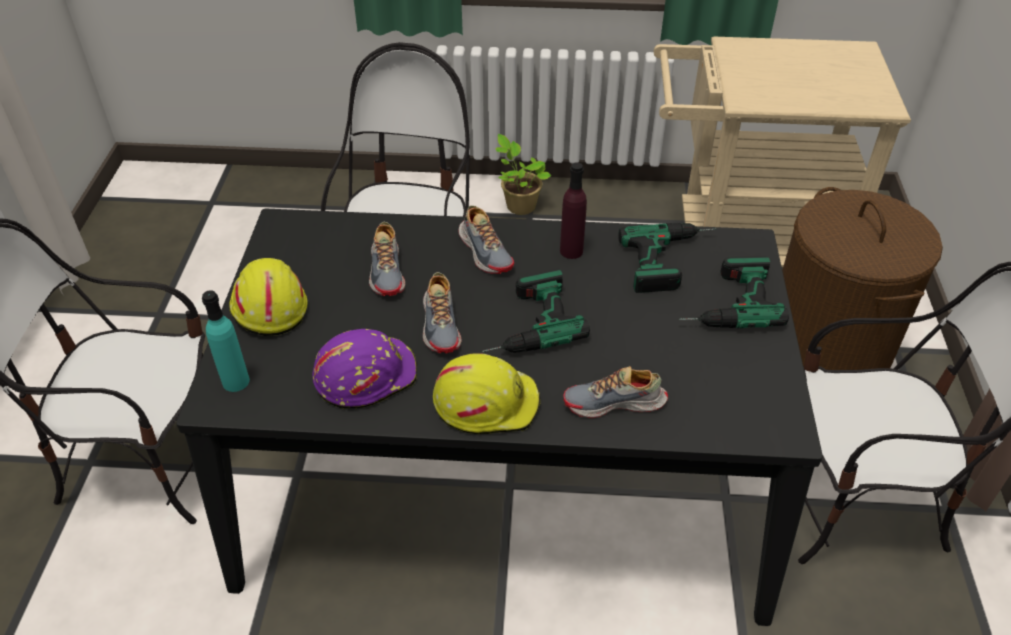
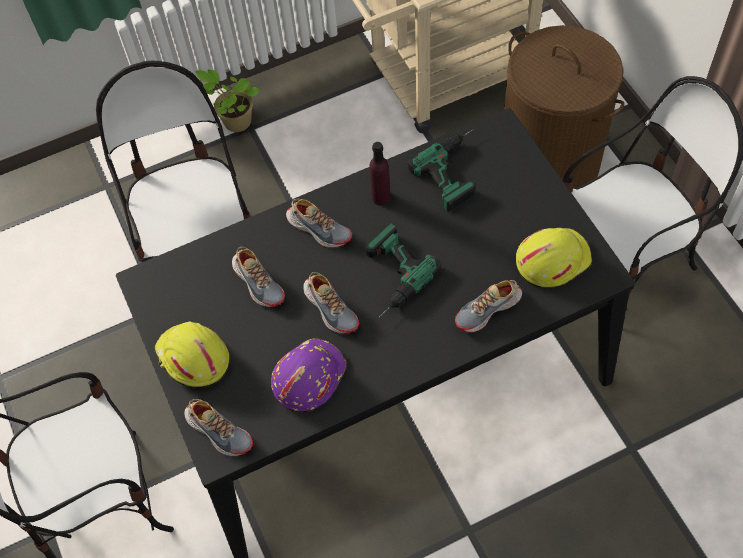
camera: 25 degrees left, 15 degrees up
(235, 381) = (219, 430): turquoise bottle -> shoe
(486, 403) = (405, 354): yellow hard hat -> yellow hard hat (552, 259)
(724, 301) = (511, 189): power drill -> none

